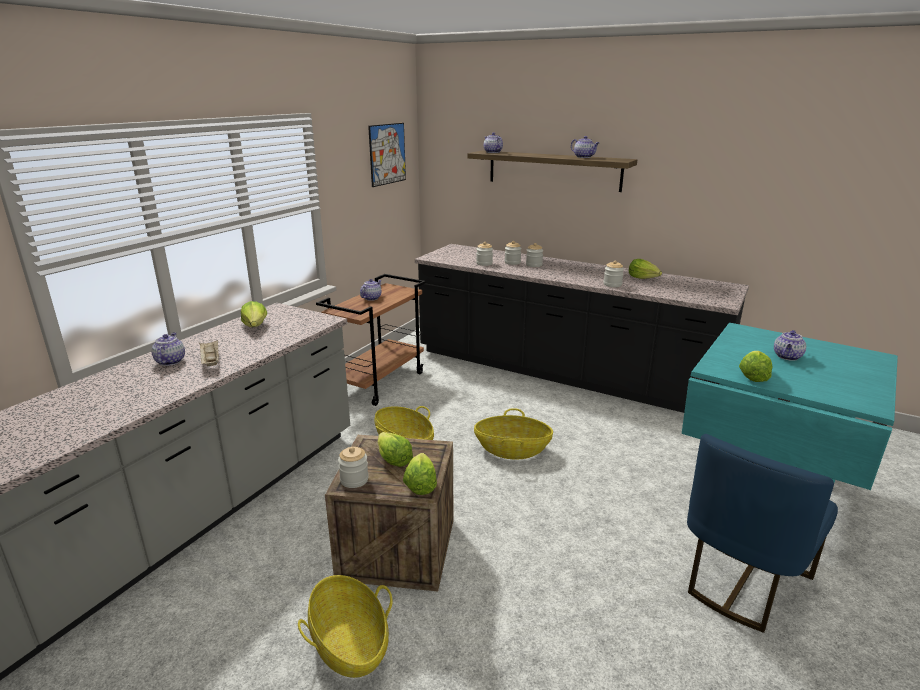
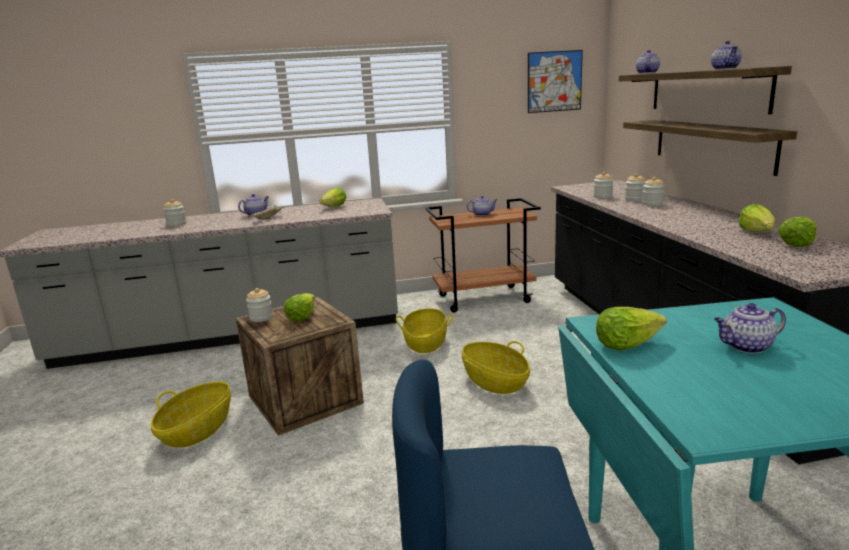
camera: 50 degrees right, 5 degrees down
(420, 484) = (281, 335): lettuce -> lettuce (796, 243)
(562, 212) = (711, 144): none -> shelf
(612, 284) = (693, 231): jar -> jar (176, 224)

